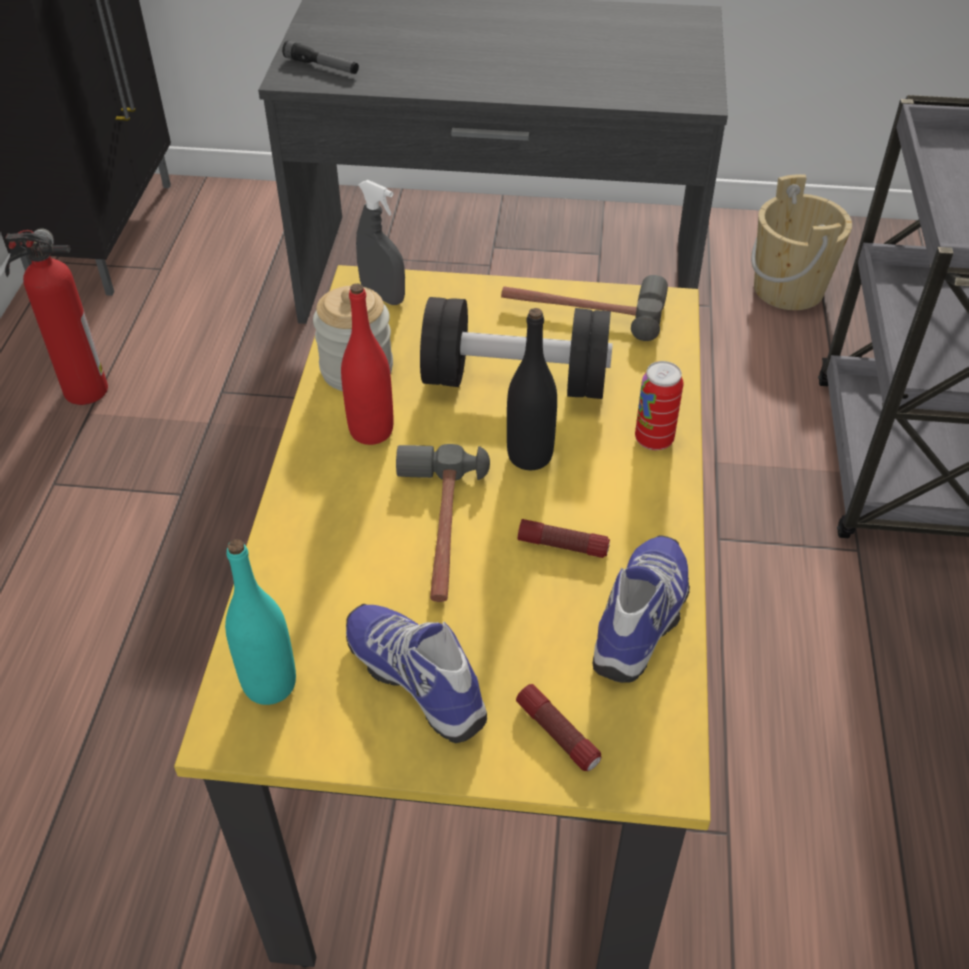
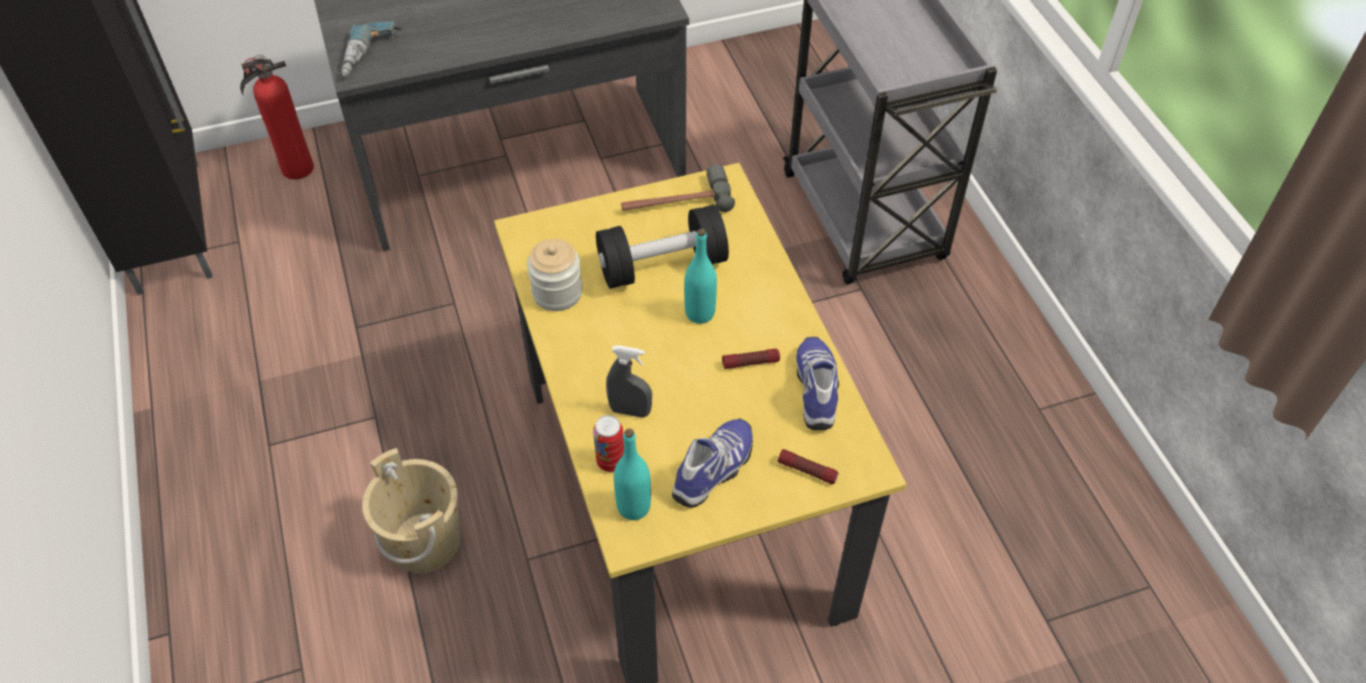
camera: 25 degrees left, 5 degrees up
(82, 390) = (241, 364): fire extinguisher -> fire extinguisher (295, 169)
(322, 66) = (372, 57): flashlight -> power drill
(371, 431) = (593, 331): red bottle -> none
(383, 296) = (540, 234): grey spray bottle -> grey spray bottle (630, 411)
(419, 678) = (715, 470): shoe -> shoe turned 105 degrees clockwise
(439, 531) = (674, 380): hammer -> none
(530, 456) = (700, 313): black bottle -> turquoise bottle
(654, 440) = (766, 277): can -> can (610, 462)
(788, 289) = (733, 107): beige bucket -> beige bucket (424, 541)

